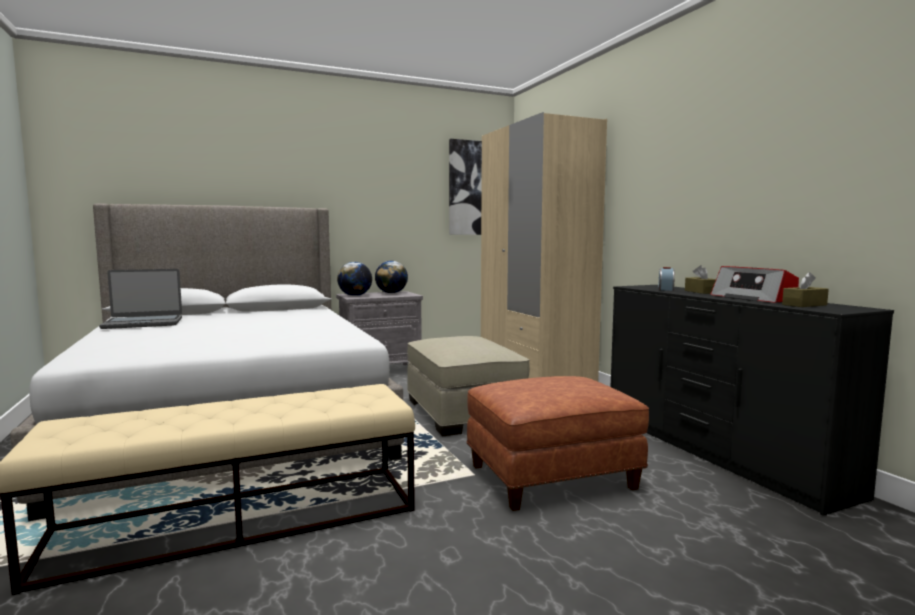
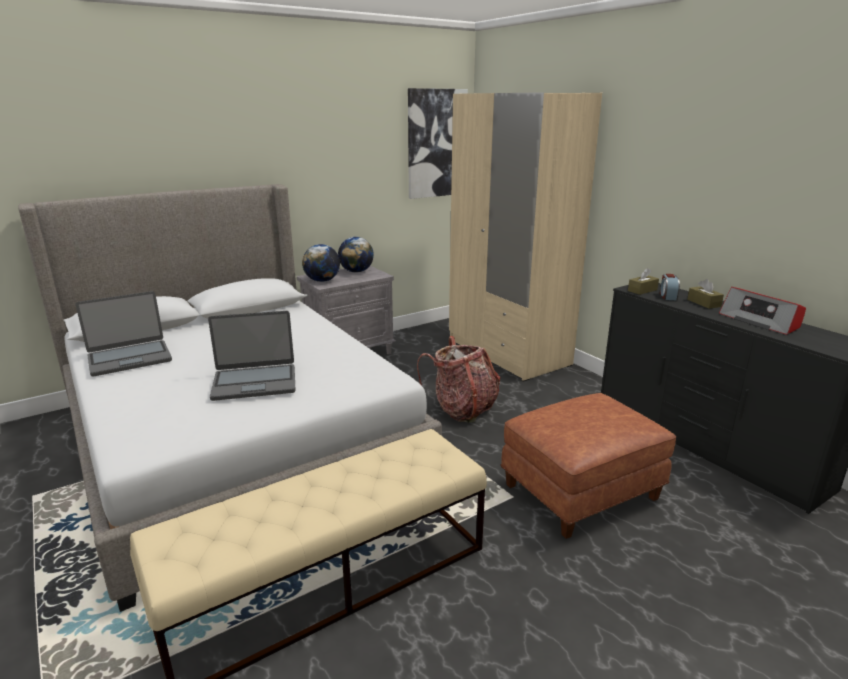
camera: 10 degrees left, 15 degrees up
(229, 335) = (255, 383): none -> laptop
(463, 411) = (462, 409): beige ottoman -> backpack
(804, 305) = (812, 338): brown tissue box -> brown tissue box (642, 290)

